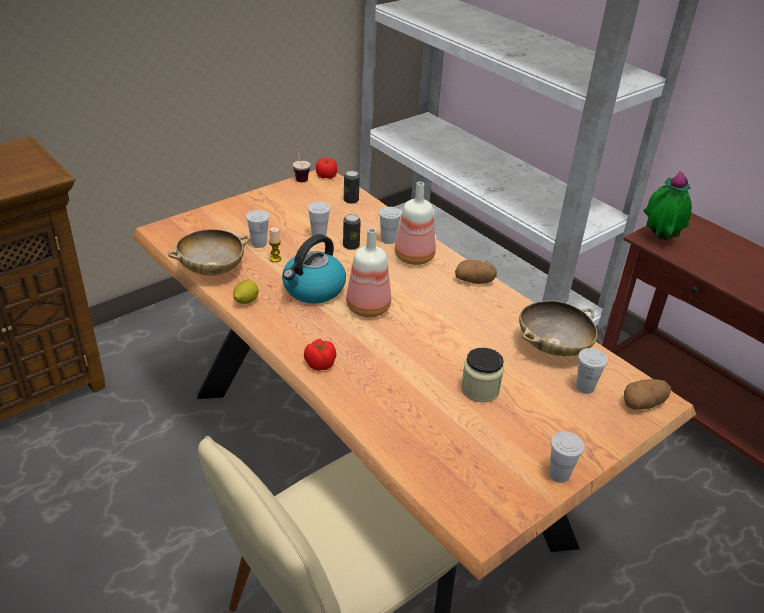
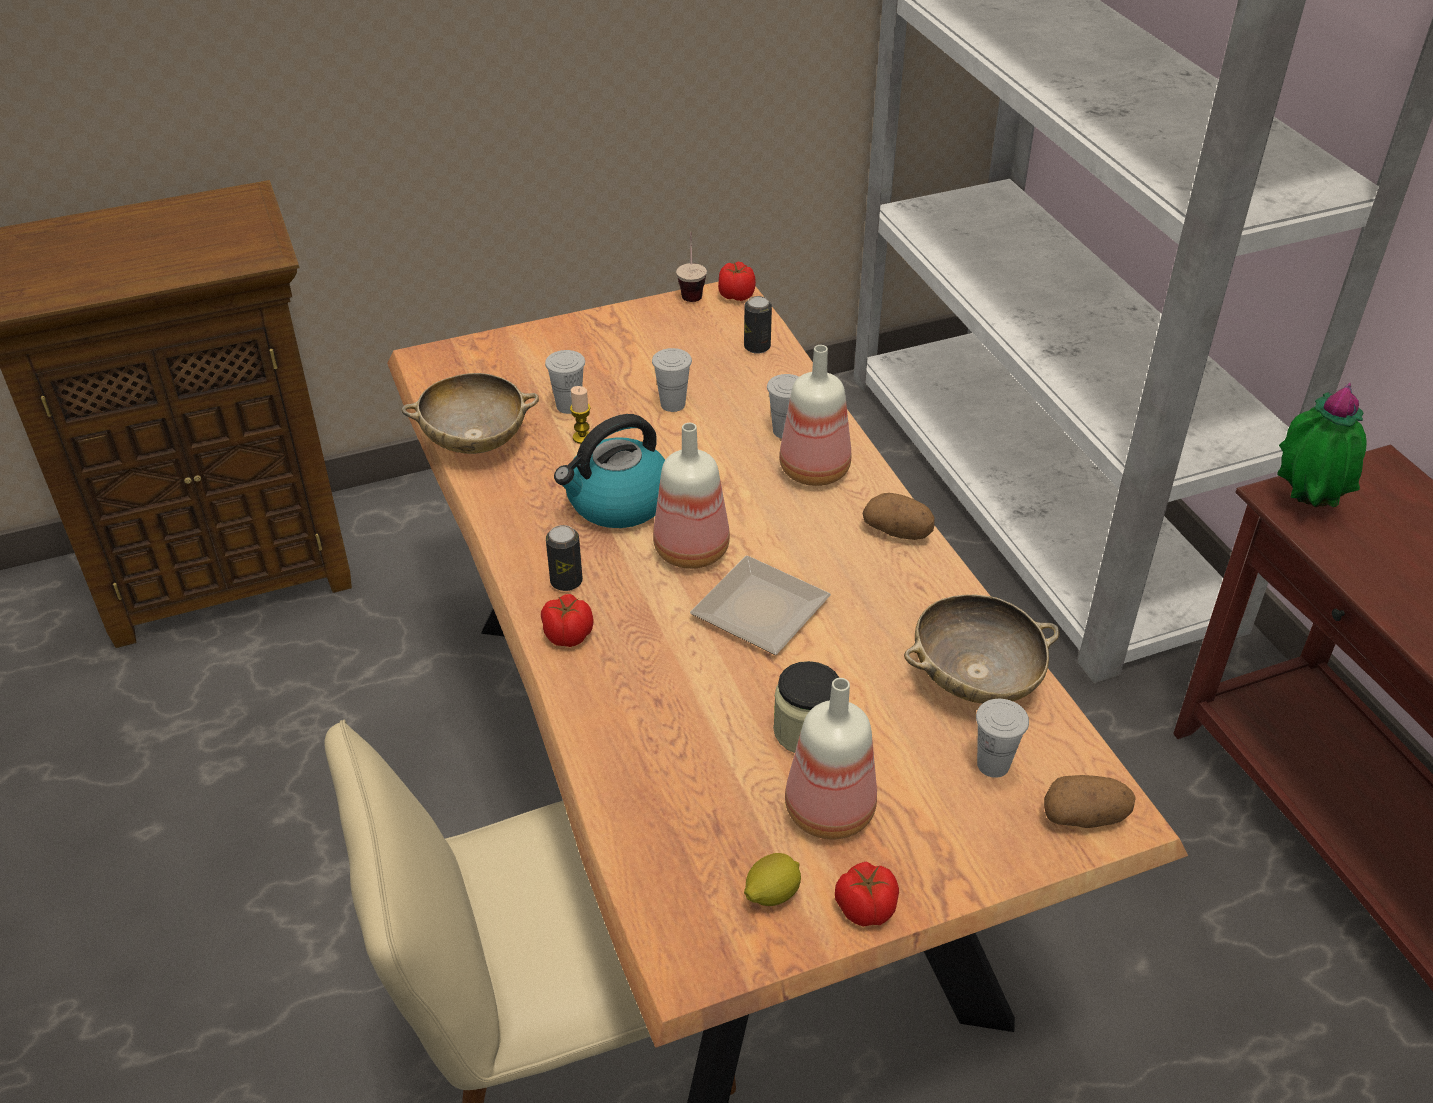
camera: 20 degrees right, 5 degrees up
(246, 301) = (502, 505): lemon -> lemon (771, 894)
(351, 246) = (717, 432): can -> can (566, 581)
(424, 334) = (761, 614): none -> plate
(515, 429) = (830, 813): none -> bottle
(559, 474) = (864, 908): white cup -> tomato

